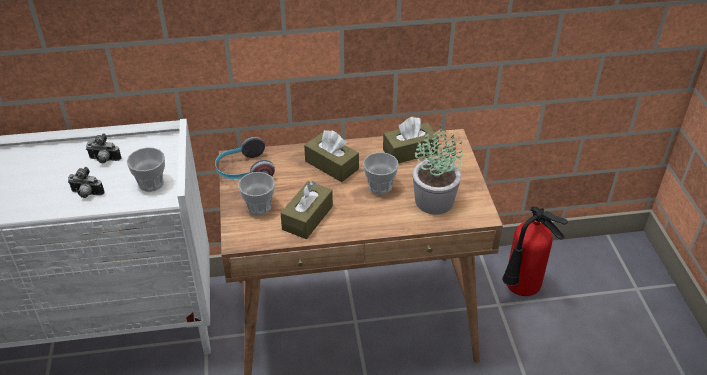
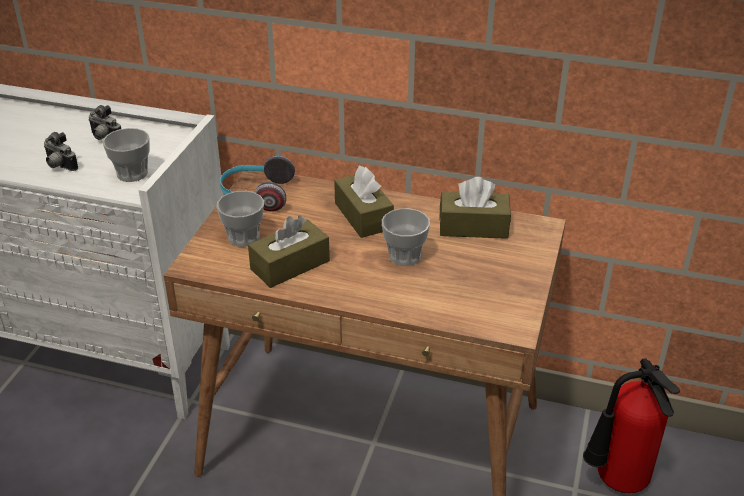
camera: 25 degrees right, 5 degrees down
(435, 201) = (464, 292): potted plant -> none

